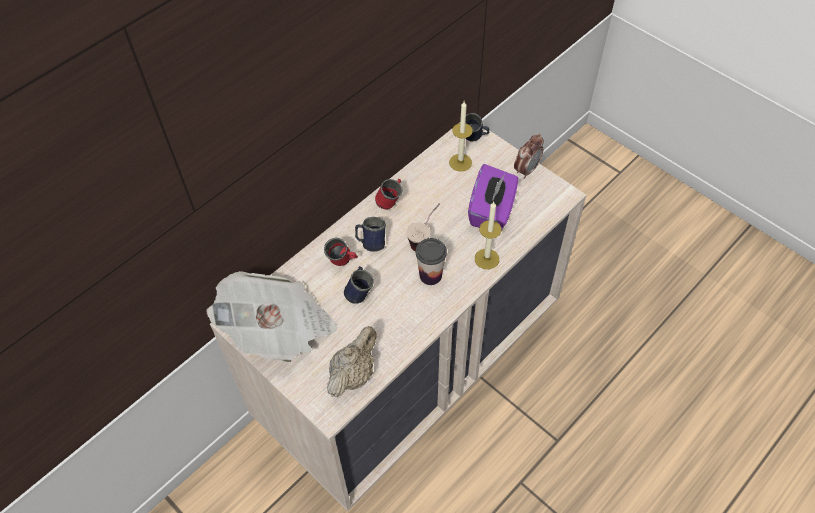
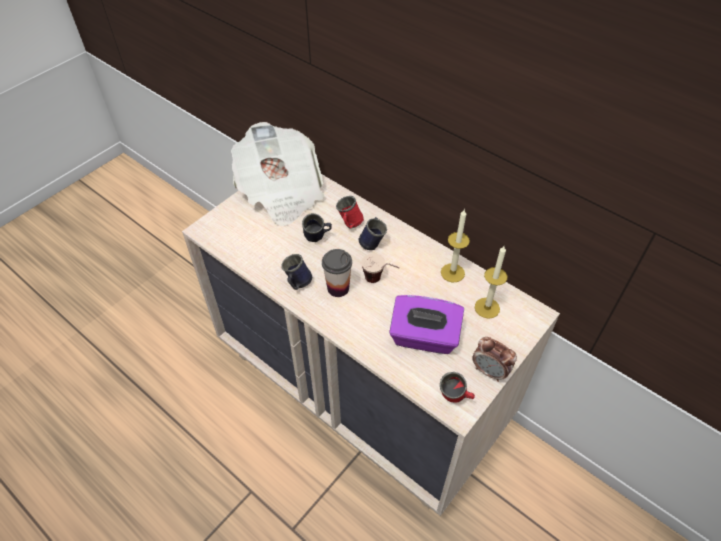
camera: 85 degrees right, 5 degrees down
(353, 374) = (236, 241): beige teapot -> none
(391, 202) = (423, 253): red mug -> red mug (455, 399)
(474, 138) = (525, 320): blue mug -> blue mug (297, 284)
(486, 259) = (361, 334): candle -> candle (452, 273)

